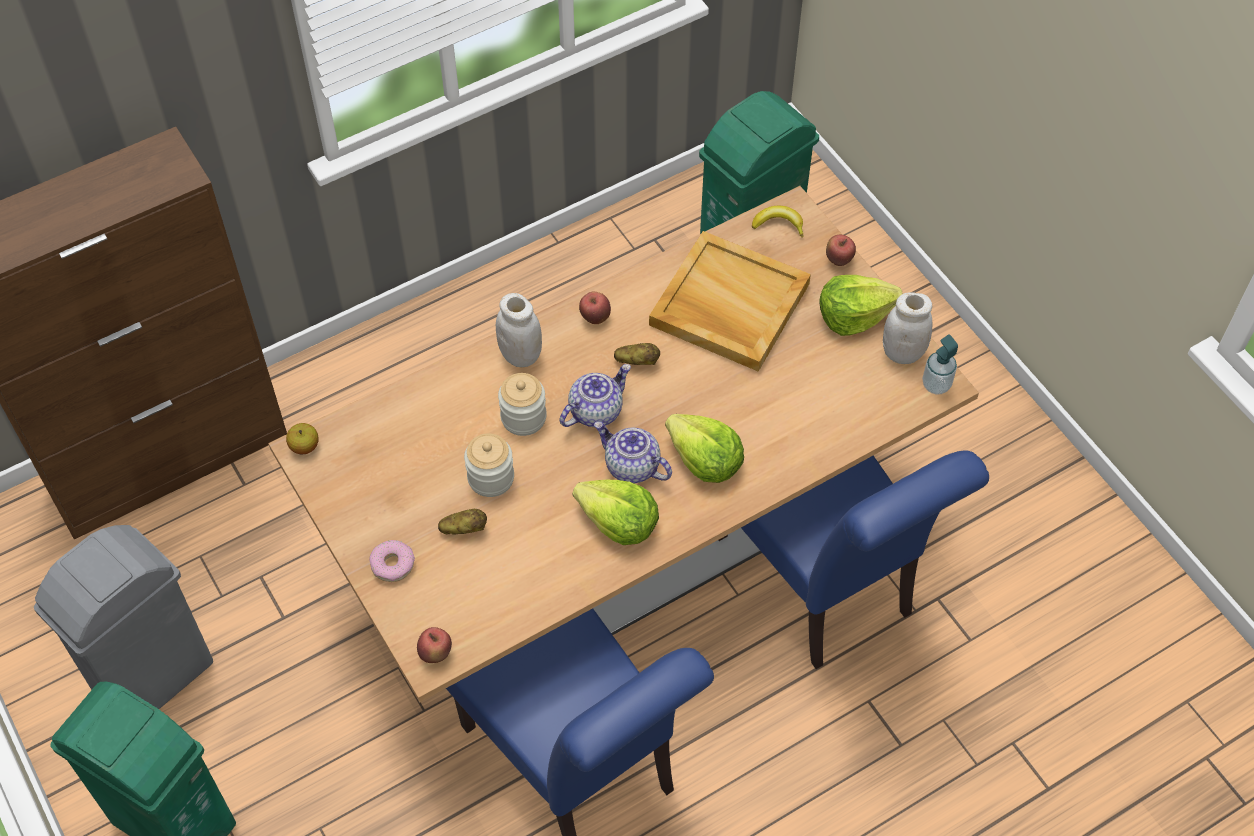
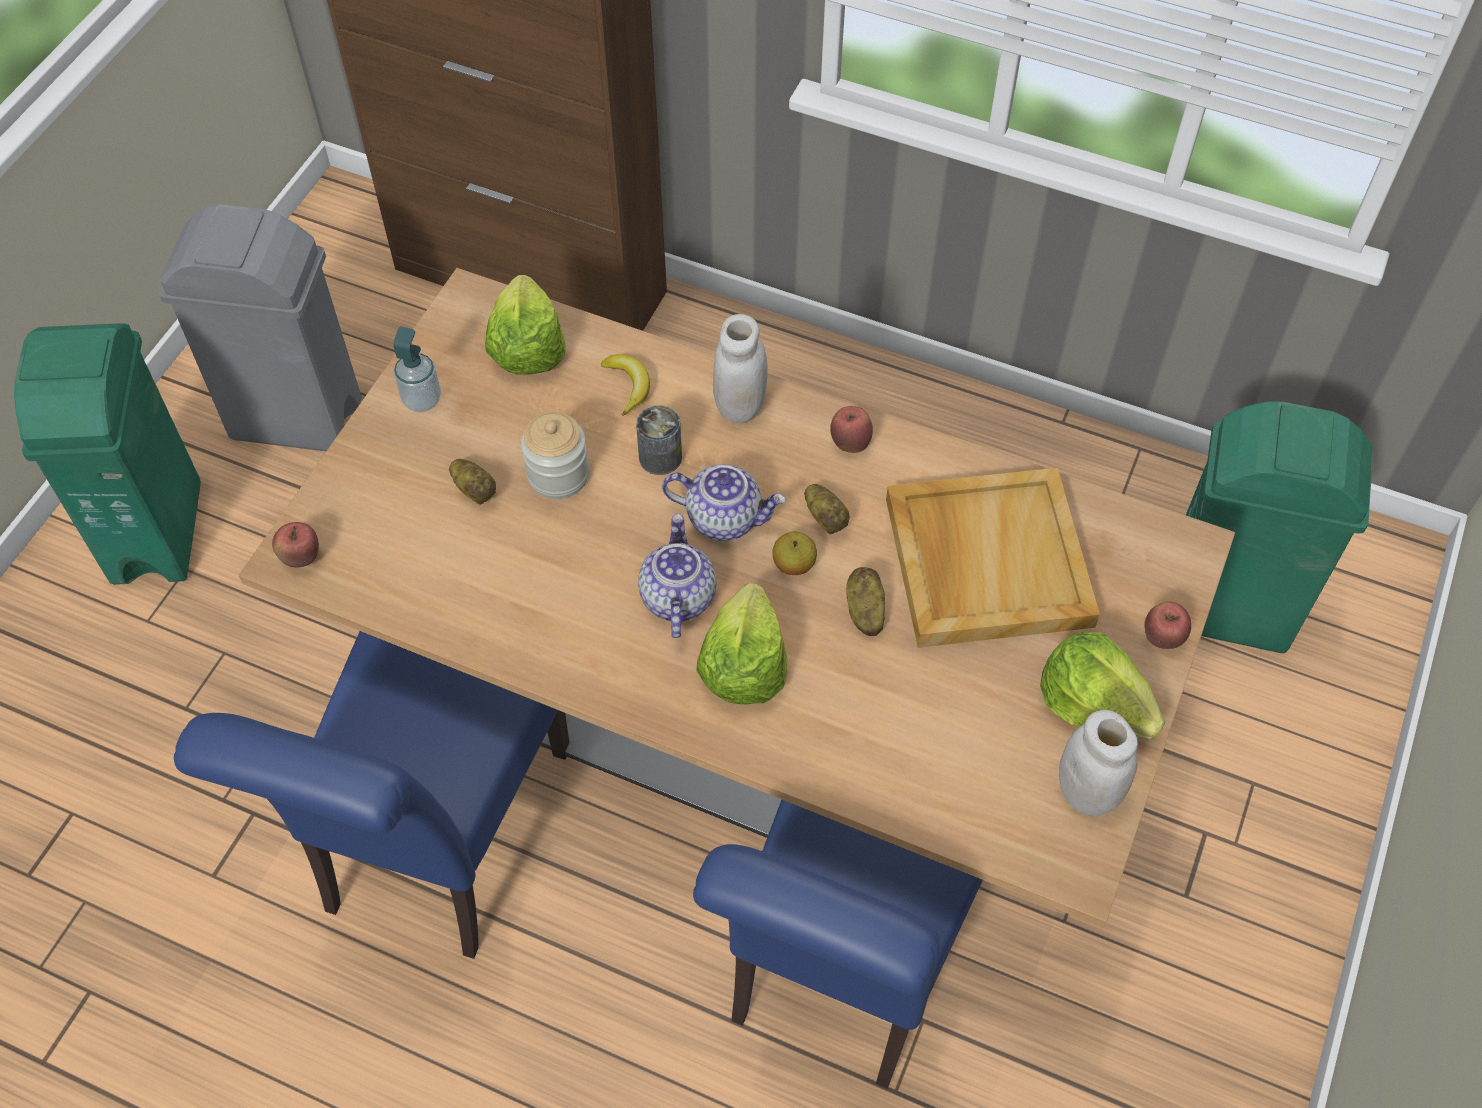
camera: 55 degrees right, 0 degrees up
(304, 446) = (474, 297): apple -> apple (794, 564)
(392, 564) = (385, 455): donut -> none
(523, 417) = (660, 457): jar -> can
(618, 523) = (590, 629): lettuce -> lettuce (526, 348)
(715, 381) = (864, 611): none -> potato
(779, 224) = (1154, 544): banana -> banana (628, 385)
(936, 384) = (1072, 861): soap dispenser -> soap dispenser (422, 400)

